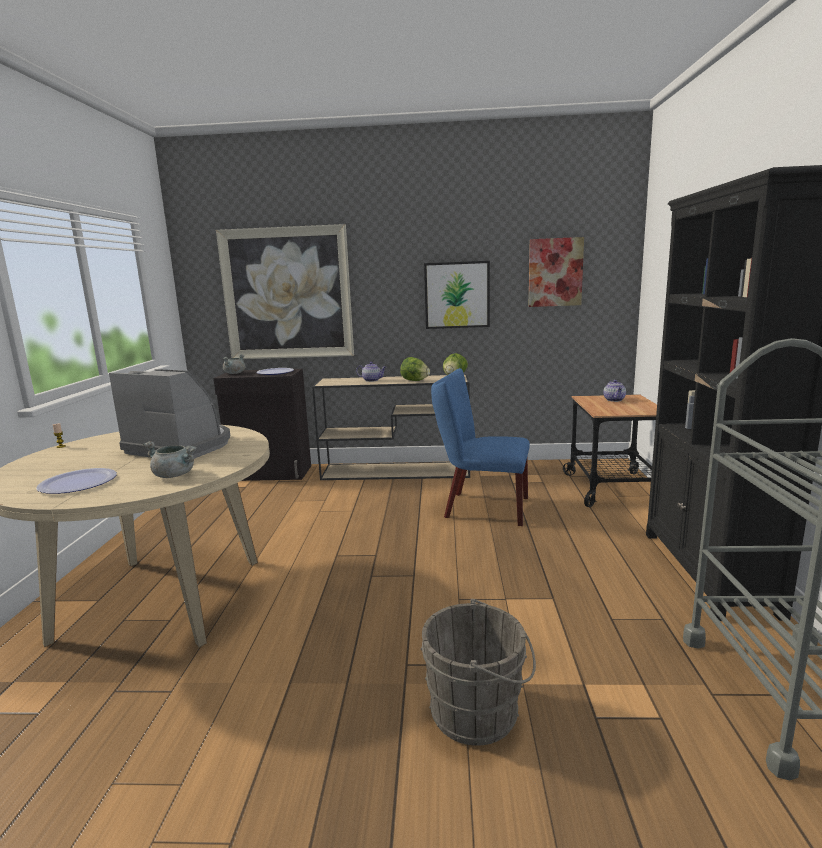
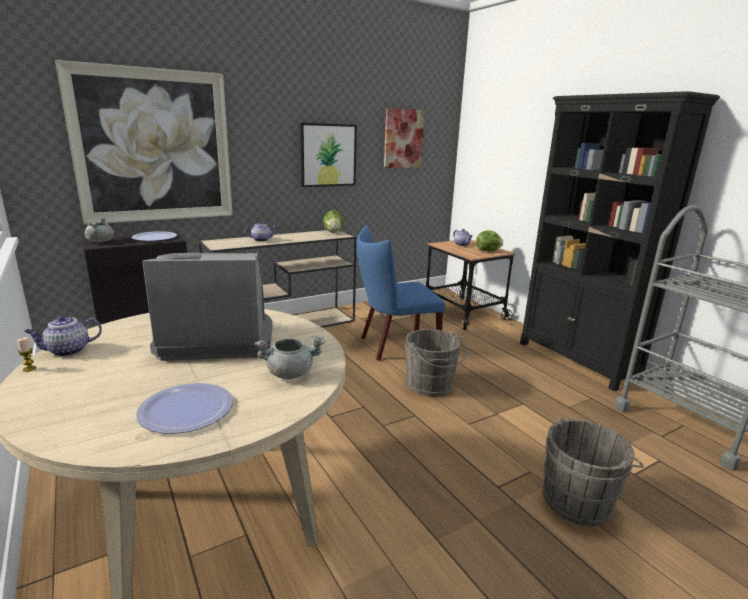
camera: 35 degrees left, 5 degrees up
(95, 440) = (67, 351): none -> teapot
(414, 380) = (305, 238): lettuce -> lettuce (488, 251)
(467, 554) = (431, 386): none -> grey bucket

